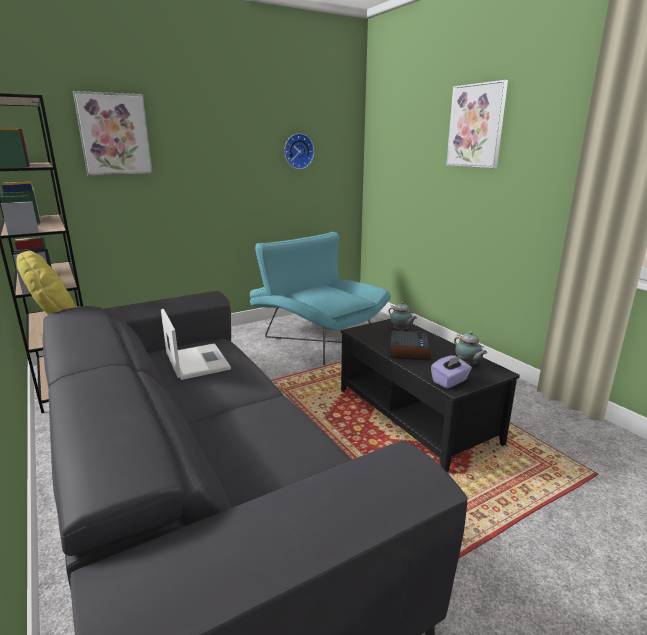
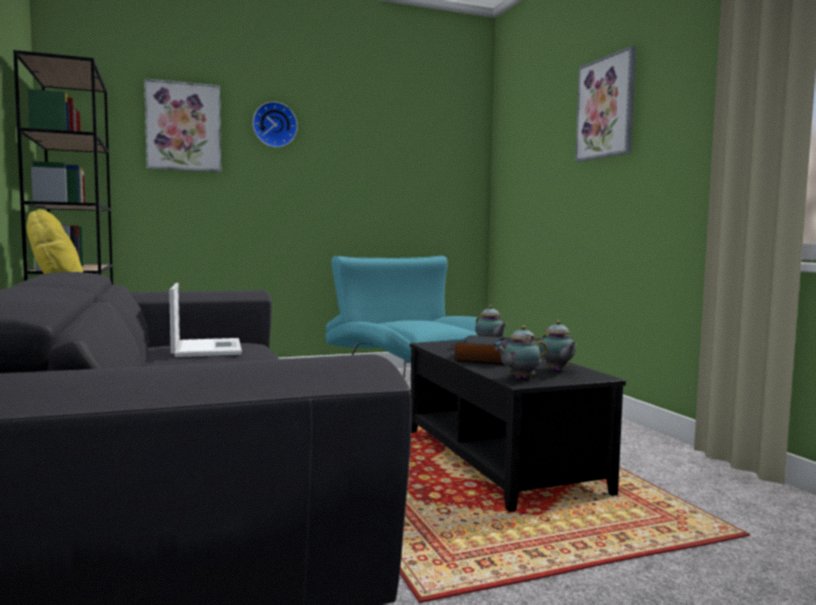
camera: 10 degrees right, 15 degrees down
(298, 151) = (403, 160): wall clock -> wall clock (274, 125)
(450, 381) = (519, 378): purple tissue box -> teapot

